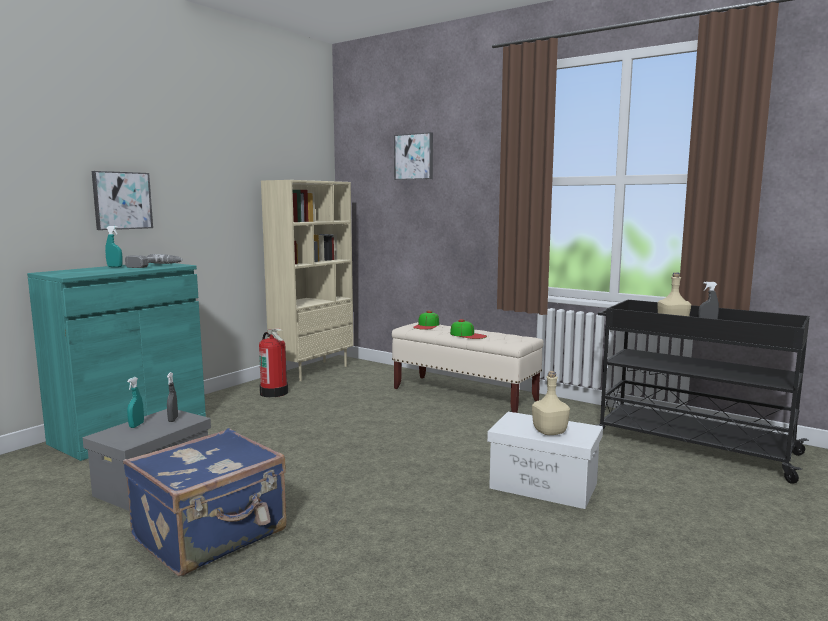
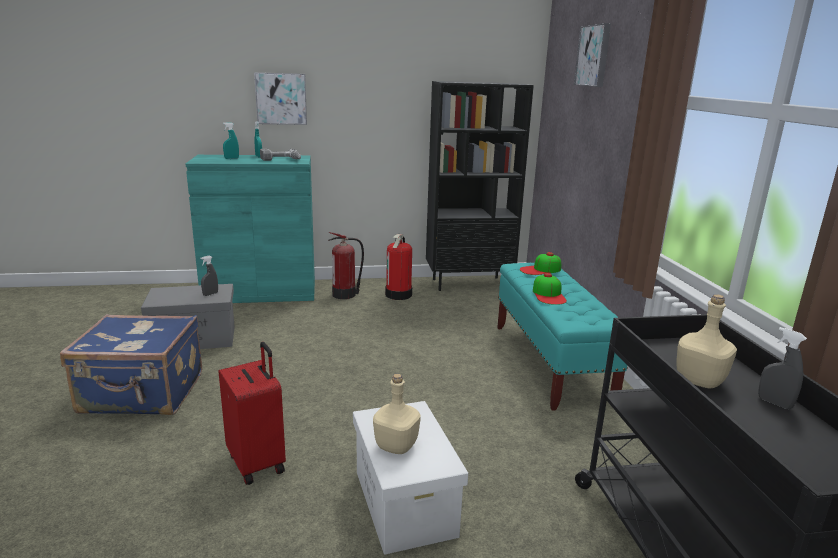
camera: 45 degrees right, 10 degrees up
(136, 425) = (187, 290): turquoise spray bottle -> turquoise spray bottle (231, 158)
(226, 406) = (345, 294): none -> fire extinguisher
(312, 370) = (469, 283): beige bookcase -> black bookcase
(421, 516) = (258, 462): none -> red suitcase
(464, 395) = (550, 363): beige bench -> turquoise bench

